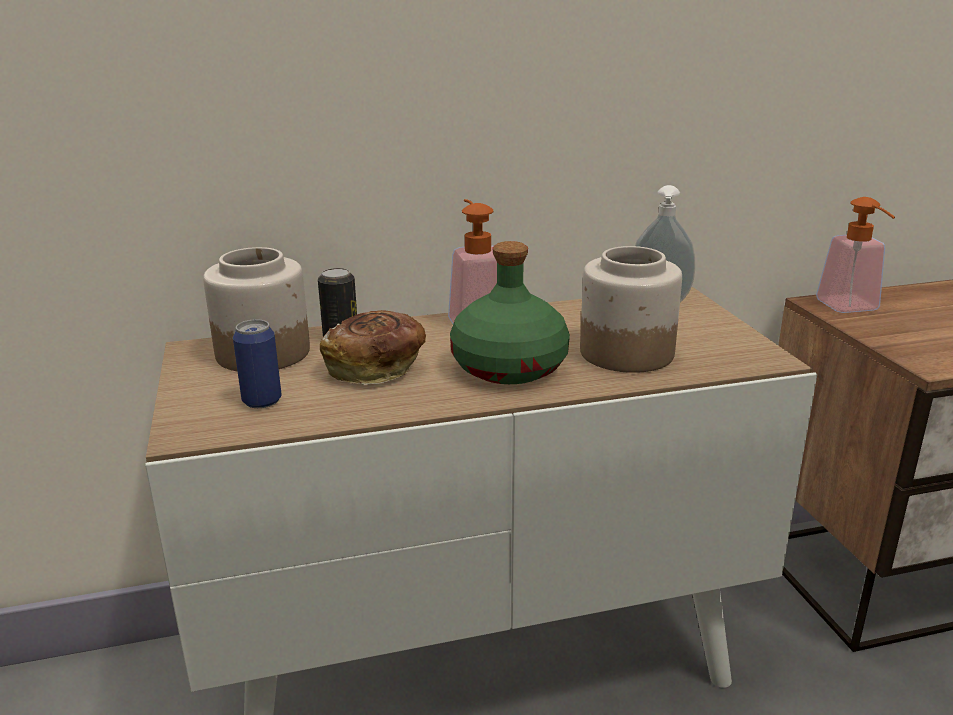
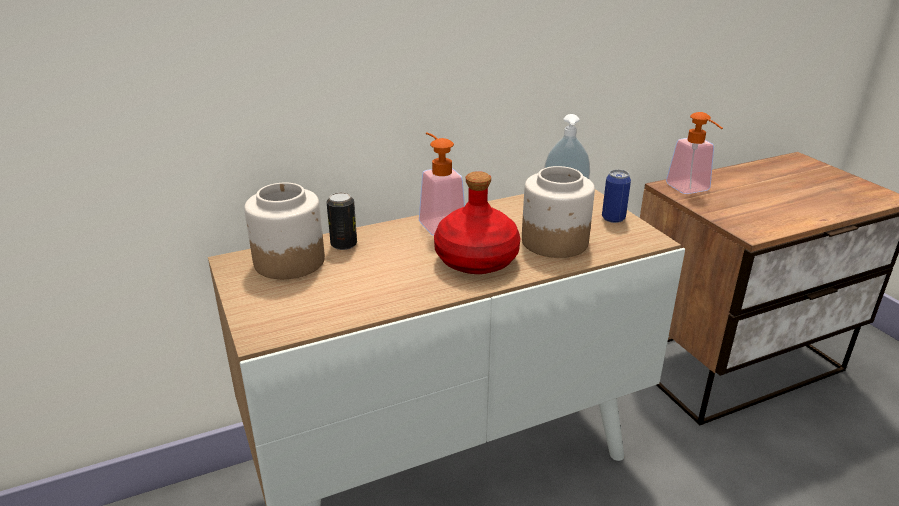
camera: 10 degrees left, 5 degrees up
(262, 401) = (306, 302): can -> can (613, 218)
(376, 369) = (380, 268): bread -> none
(510, 367) = (477, 260): green bottle -> red bottle

